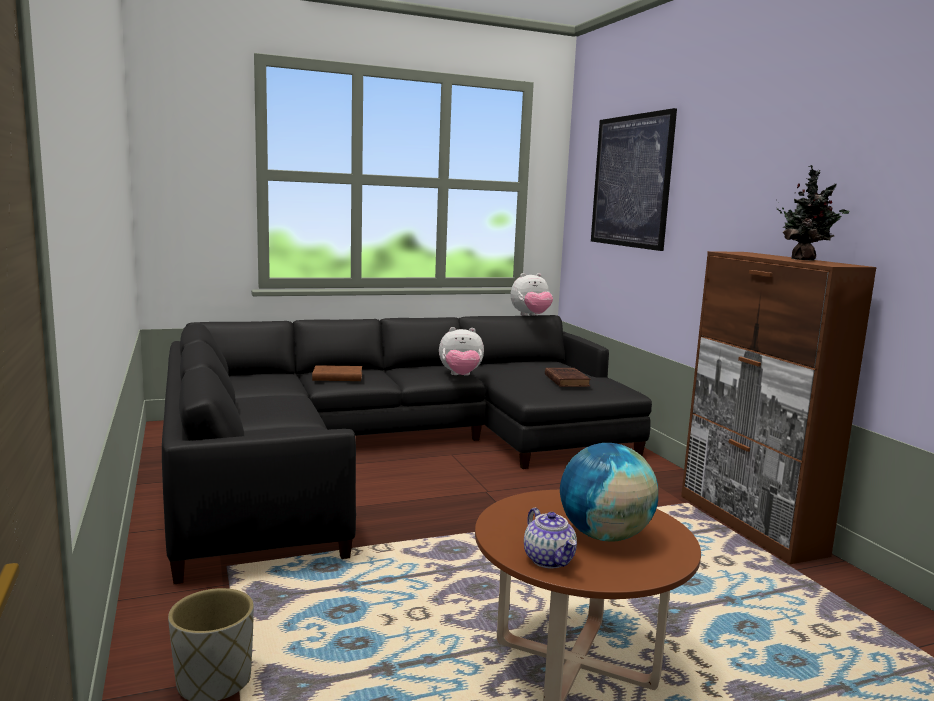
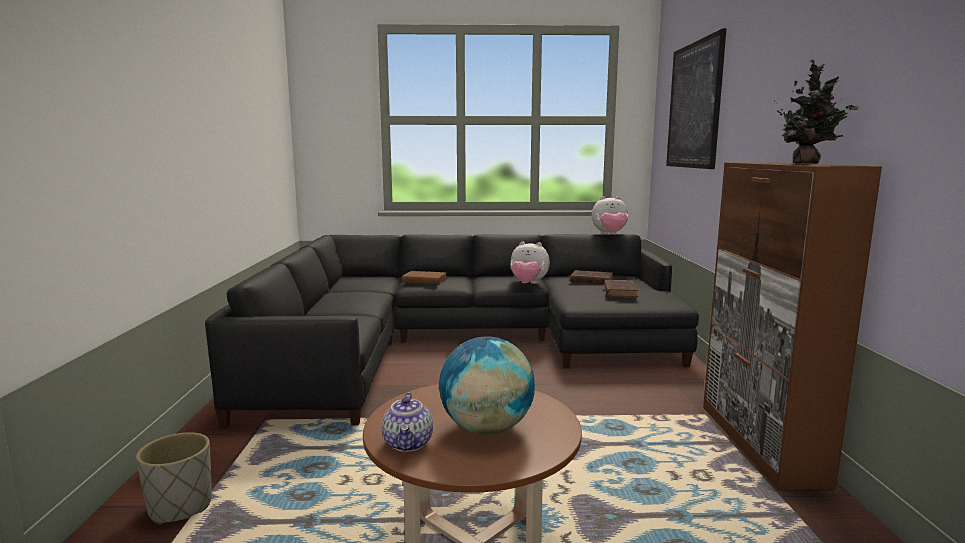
camera: 20 degrees right, 0 degrees up
(523, 368) = (590, 280): none -> brown book

